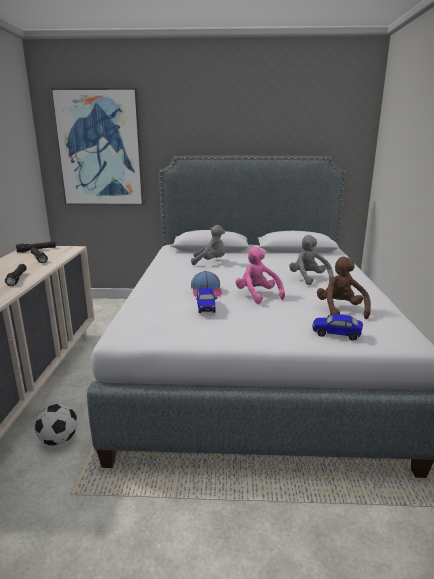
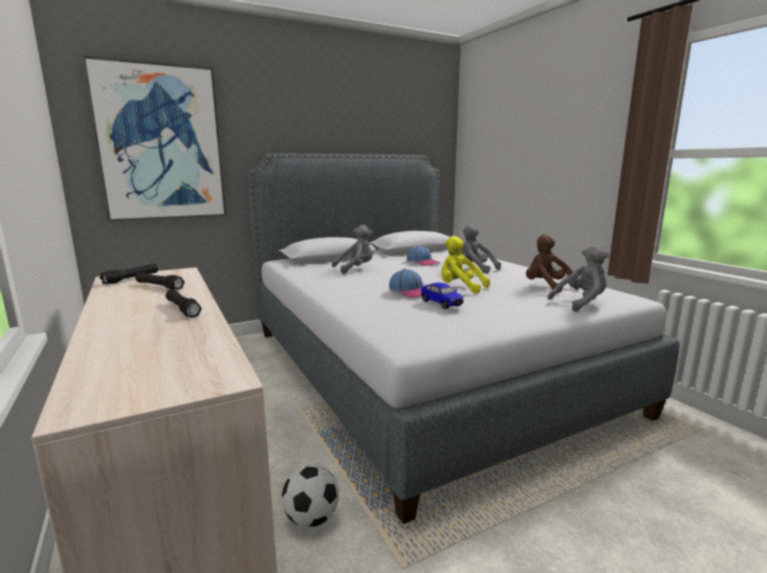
camera: 30 degrees left, 5 degrees down
(257, 295) = (460, 288): pink plush toy -> yellow plush toy
(278, 263) = (423, 262): none -> cap
(336, 334) = (581, 303): toy car -> grey plush toy

